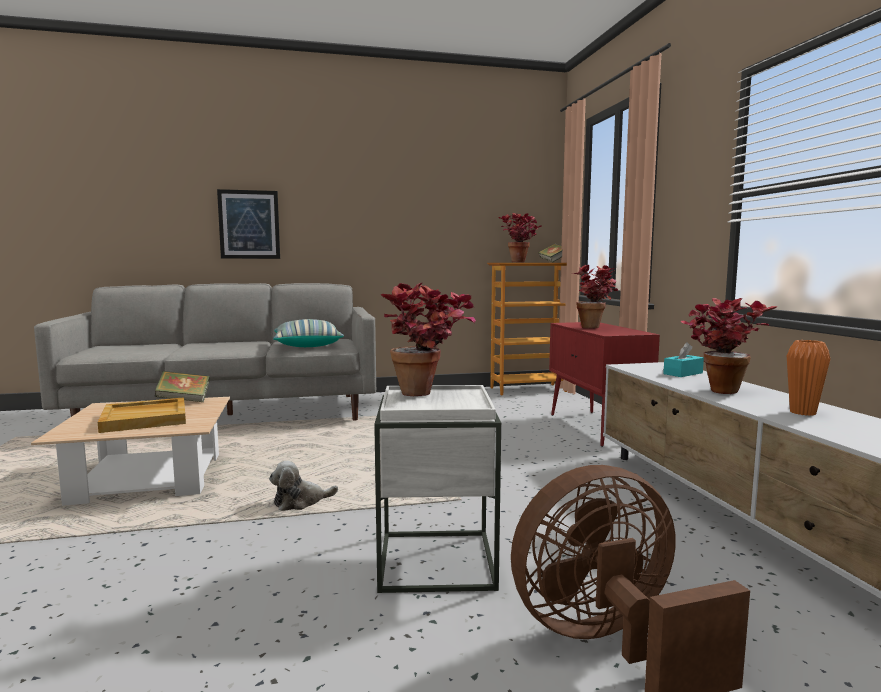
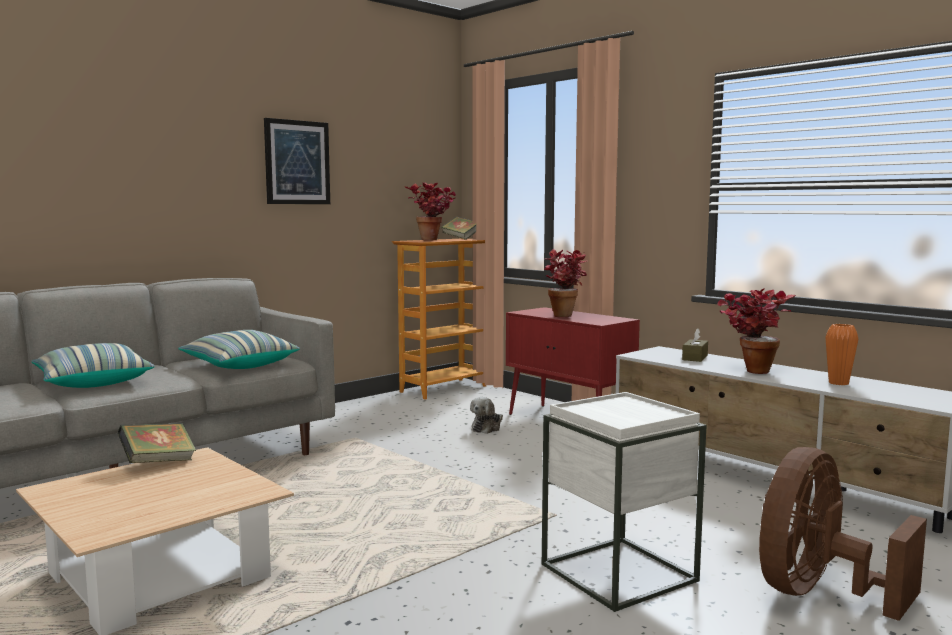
camera: 30 degrees left, 0 degrees up
(146, 418) = (165, 493): beige tray -> none
(204, 346) = (92, 382): none -> pillow
(249, 224) = (94, 197): picture -> picture (297, 162)
(300, 502) = (404, 556): plush toy -> plush toy (487, 428)
(427, 394) = (602, 408): potted plant -> none
(683, 373) = (695, 357): turquoise tissue box -> brown tissue box

